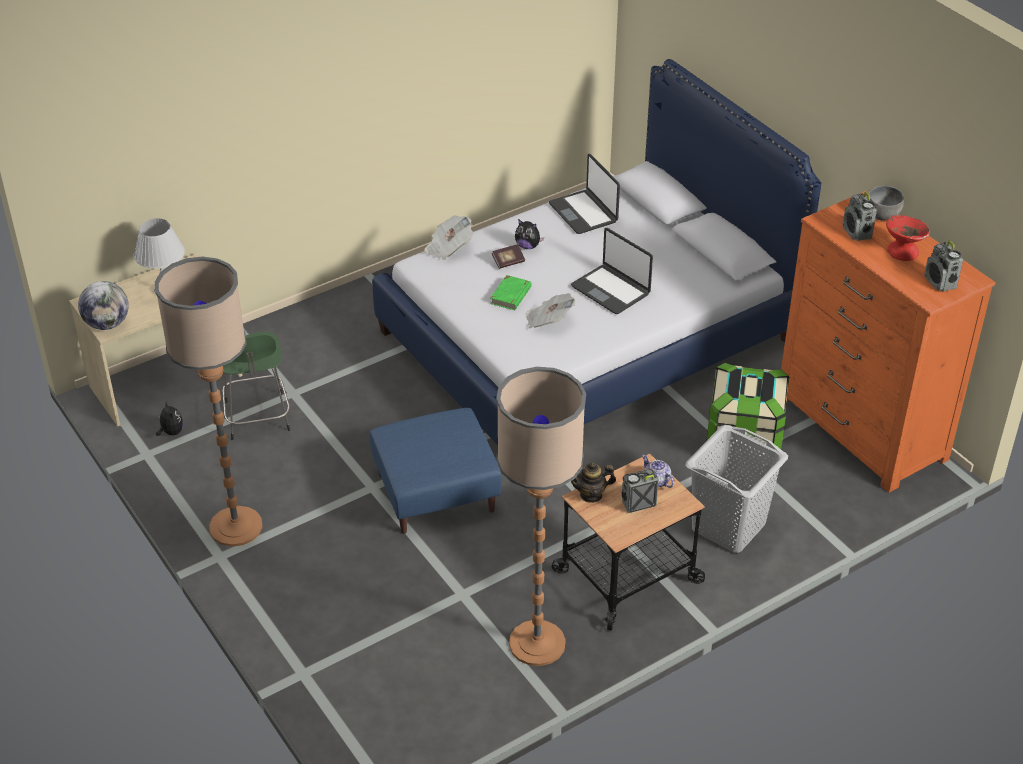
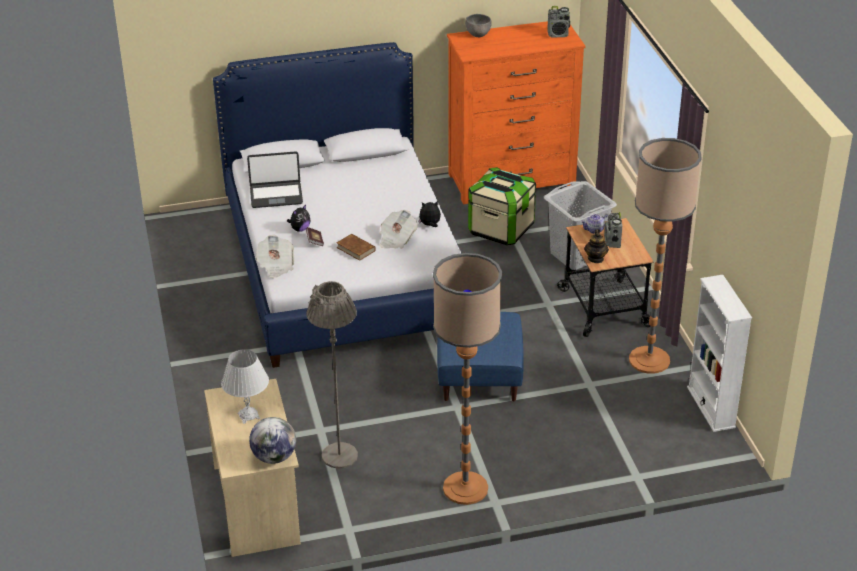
camera: 70 degrees left, 5 degrees down
(171, 432) = (328, 510): plush toy -> plush toy (430, 225)
(257, 418) = (339, 456): green stool -> grey floor lamp
(466, 725) = (711, 407): none -> white bookcase
(511, 295) = (356, 249): green book -> brown book
(611, 290) = (378, 204): laptop -> none
(857, 233) = (491, 47): radio -> none
(902, 251) = (520, 38): red bowl -> none

